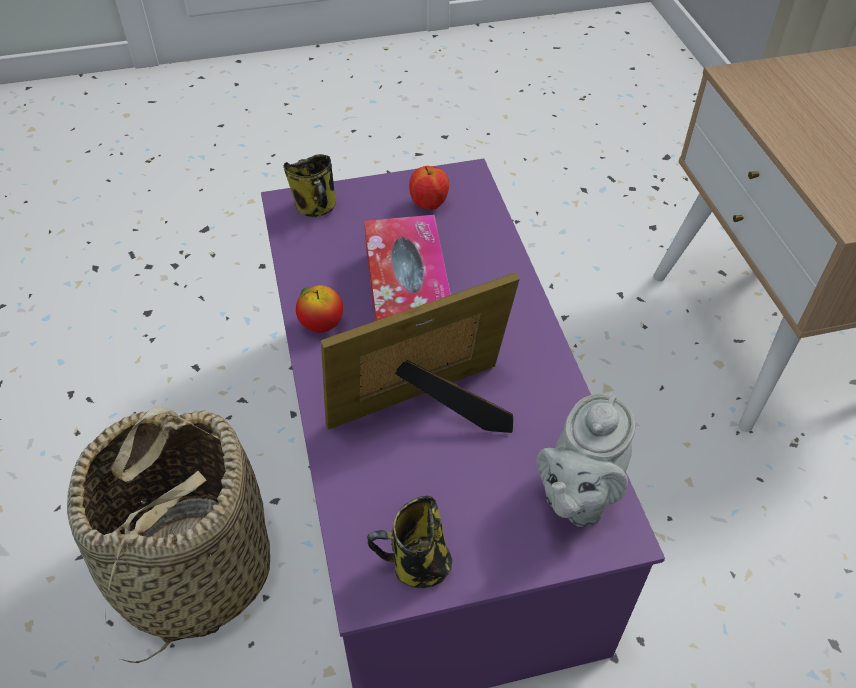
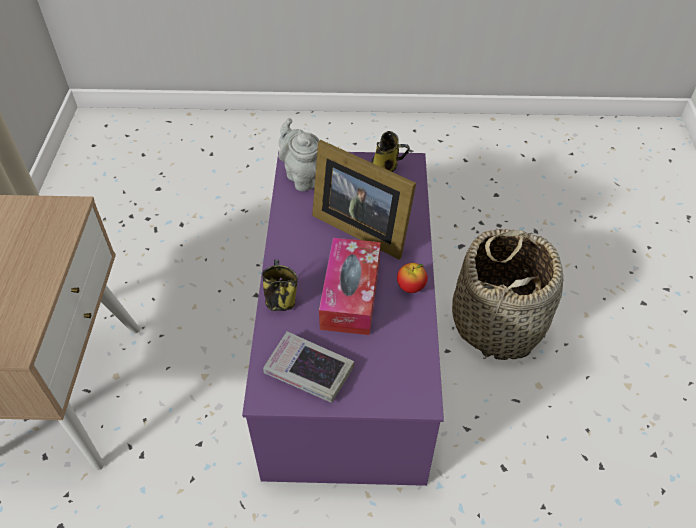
camera: 165 degrees left, 0 degrees up
(316, 208) = (398, 388): mug -> mug (280, 299)
(428, 410) = (360, 226): picture frame -> picture frame turned 45 degrees clockwise
(429, 205) = (308, 371): apple -> book
(577, 496) = (303, 176): grey teapot -> grey teapot turned 75 degrees counterclockwise

